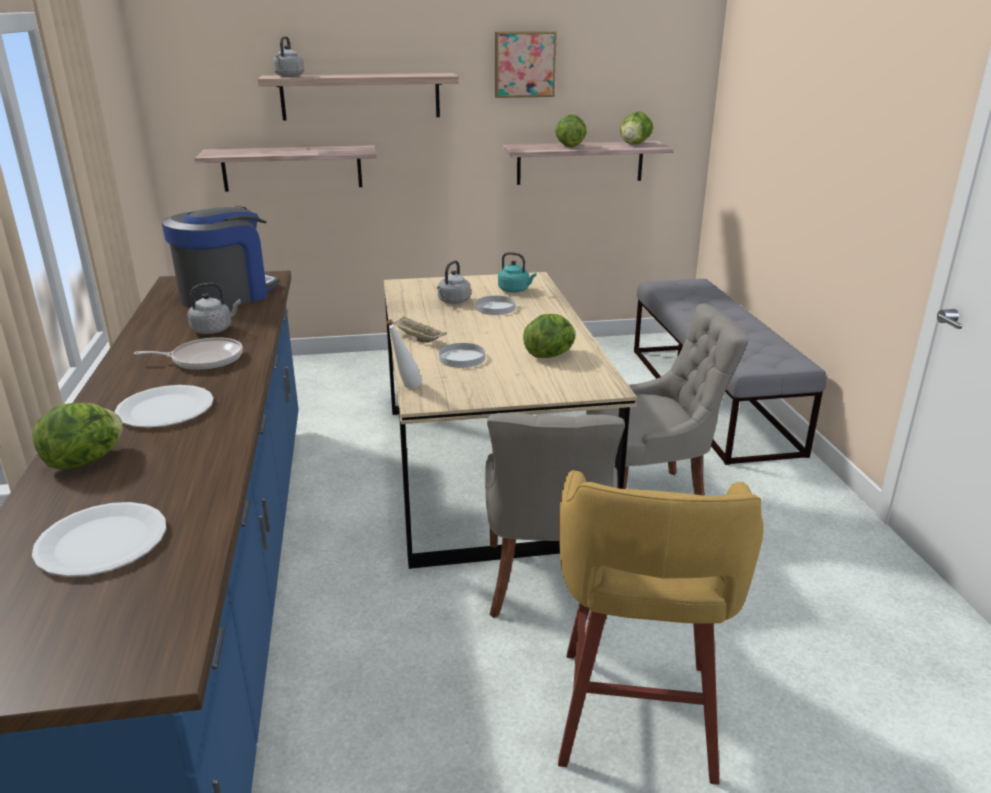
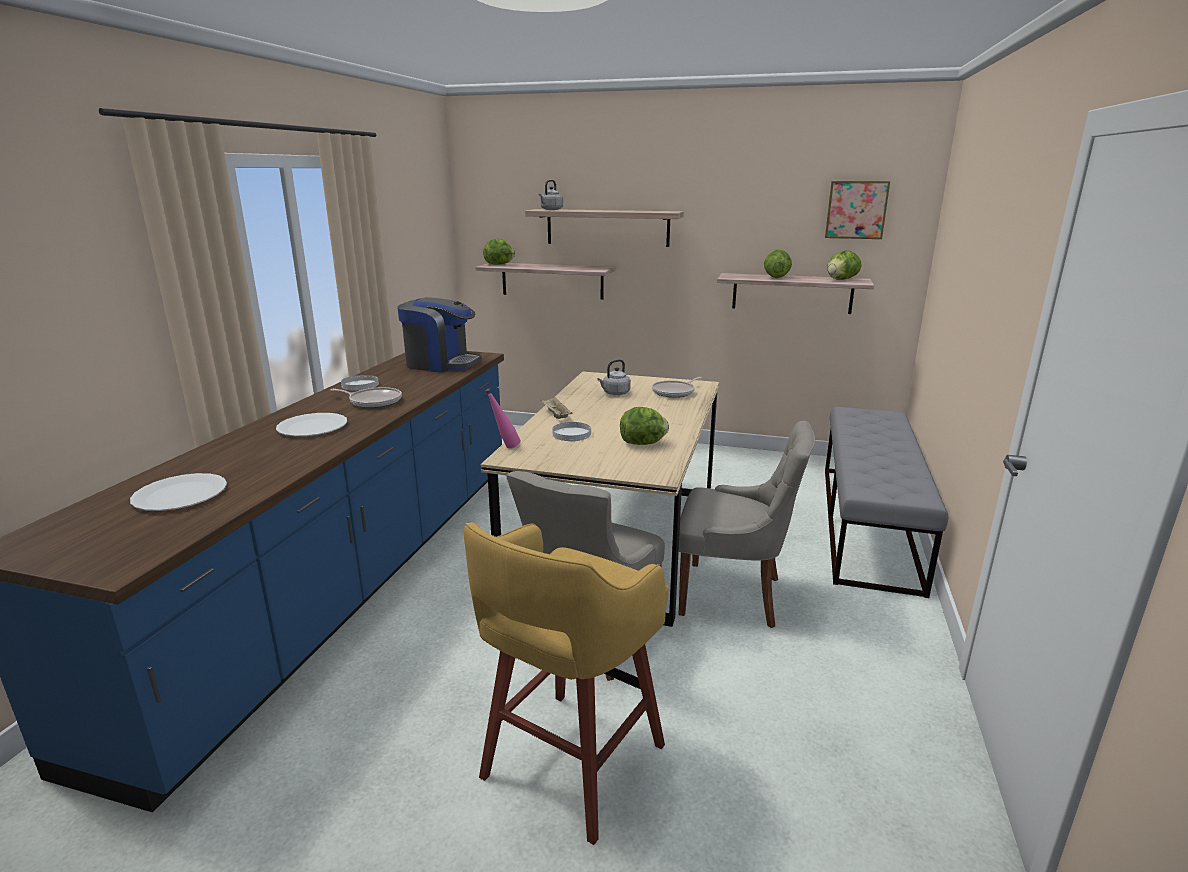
camera: 25 degrees right, 5 degrees down
(86, 460) = (232, 448): lettuce -> lettuce (499, 264)
(214, 330) = (404, 384): grey kettle -> none
(227, 295) = (441, 364): coffee machine -> coffee machine turned 45 degrees clockwise
(405, 389) = (504, 448): white bottle -> pink bottle
(495, 308) = (642, 402): white plate -> white plate (360, 385)
(515, 290) = (675, 392): turquoise kettle -> frying pan
(524, 64) = (745, 205): picture -> picture (856, 209)

